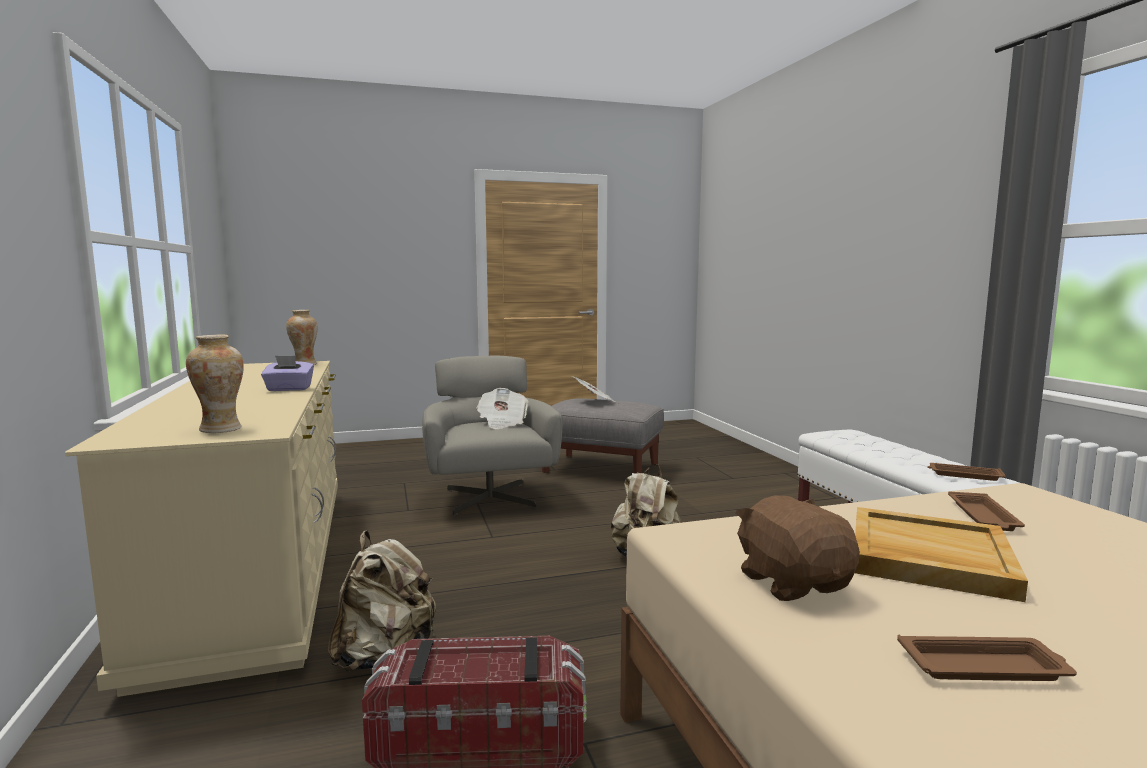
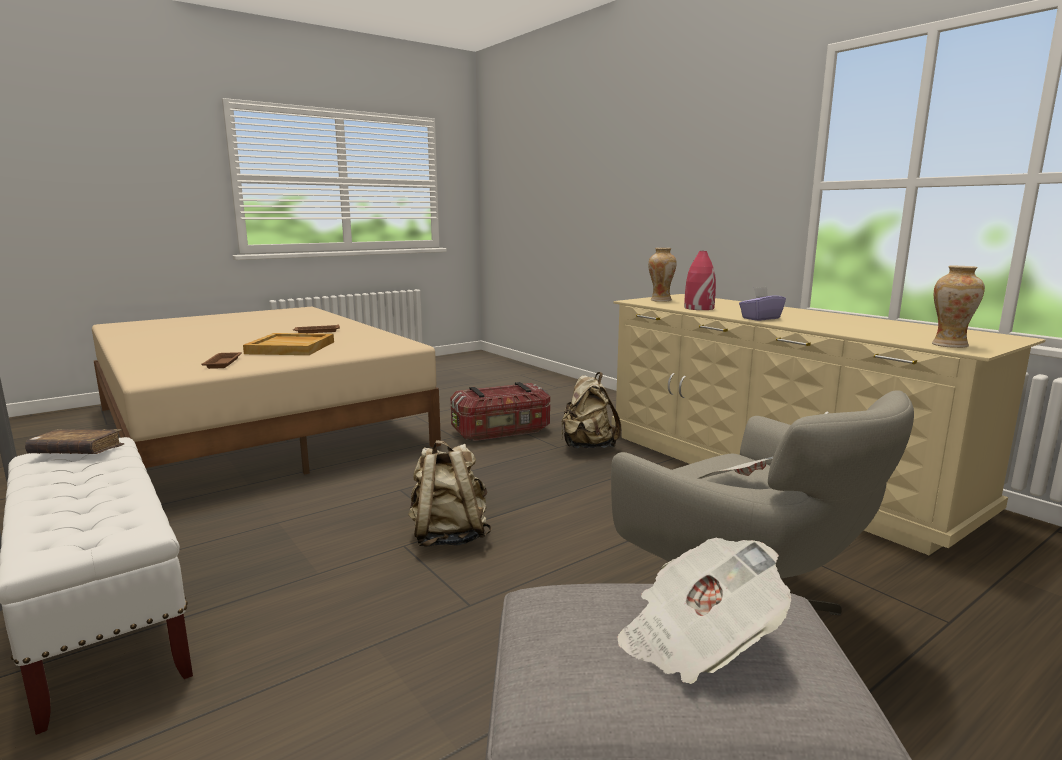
camera: 160 degrees right, 5 degrees up
(263, 407) = (698, 308): none -> red vase
(793, 582) = (361, 338): brown plush toy -> none
(964, 475) = (77, 452): brown tray -> brown book

